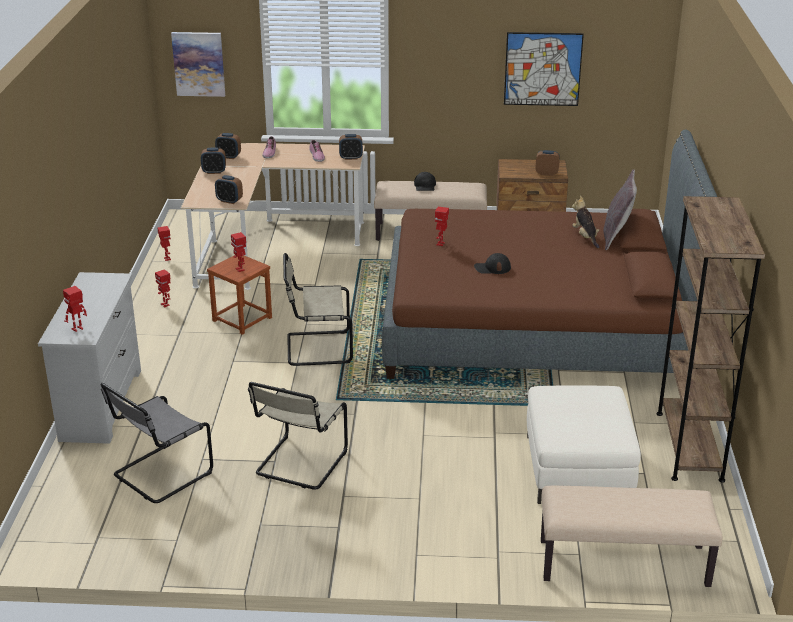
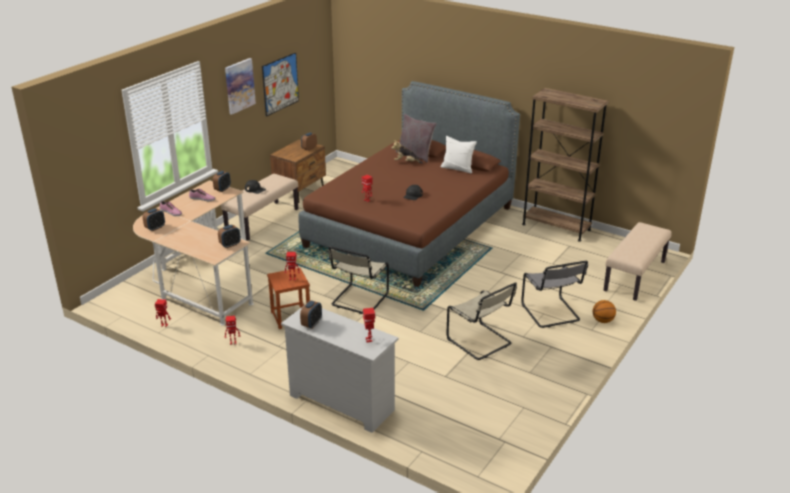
camera: 60 degrees left, 0 degrees up
(160, 475) = (449, 397): grey chair -> grey chair (551, 313)
(199, 64) = (89, 169): picture -> picture (239, 86)
(214, 172) = (173, 239): alarm clock -> alarm clock (311, 324)
(451, 560) = (603, 321): none -> basketball
(578, 469) = (552, 261): white ottoman -> none
(618, 276) = (457, 168): none -> white pillow

